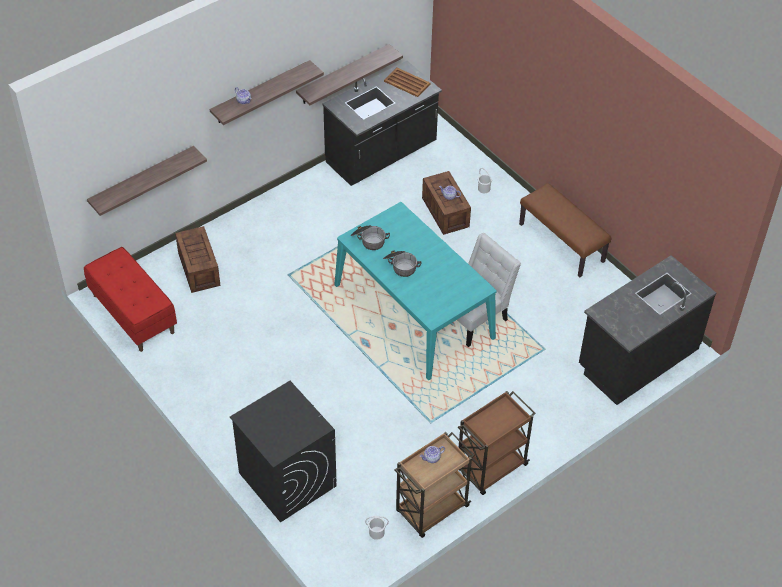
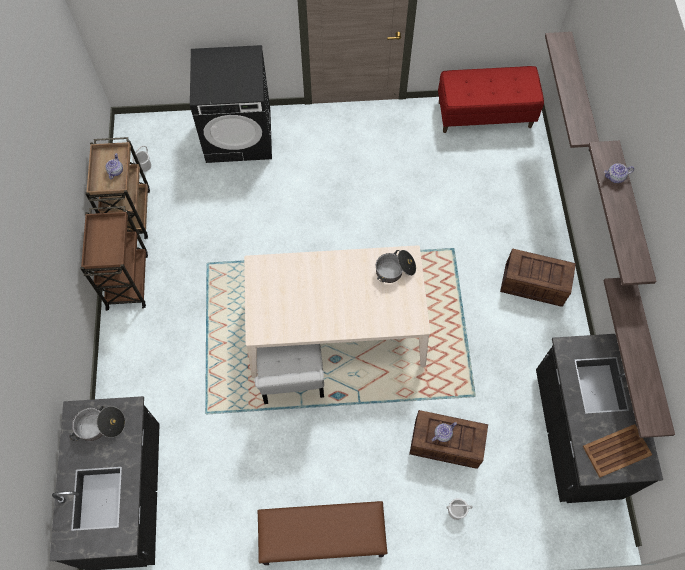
camera: 125 degrees right, 15 degrees up
(199, 269) = (506, 183): crate -> crate (532, 284)
(400, 266) = (341, 278): cooking pot -> cooking pot (100, 426)
(413, 311) = (335, 327): turquoise dining table -> beige dining table

